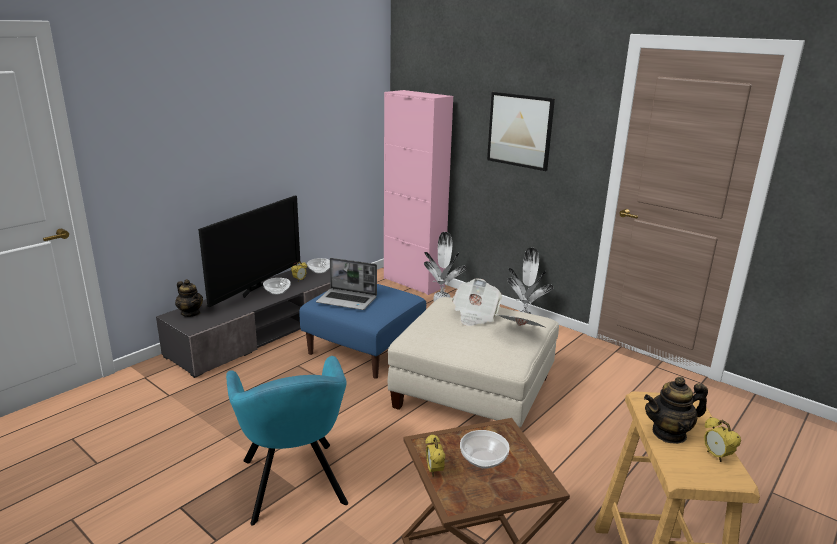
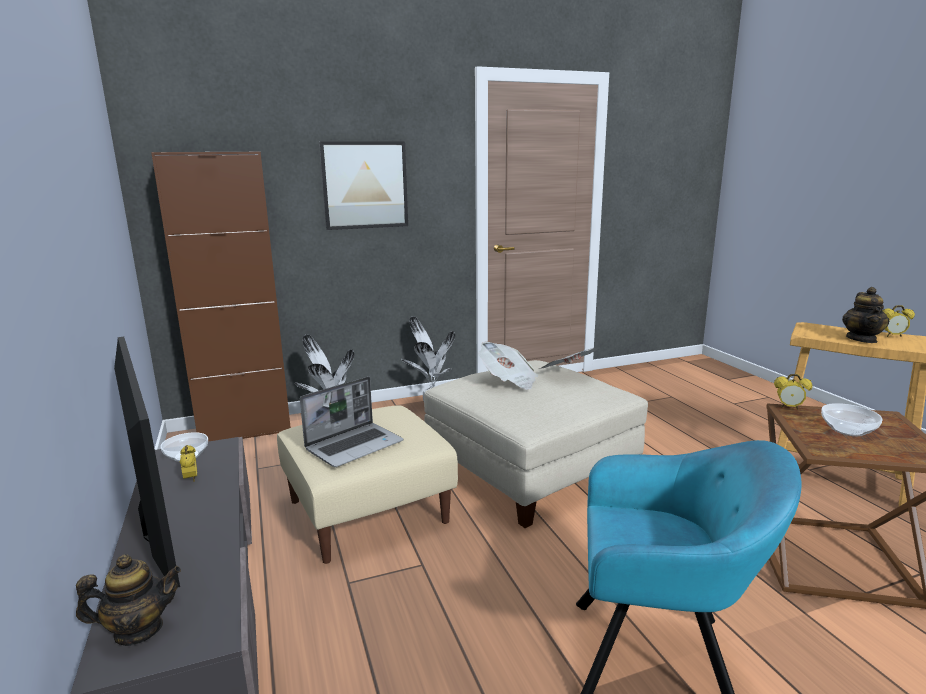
camera: 60 degrees left, 5 degrees down
(277, 291) = (200, 507): bowl -> none
(365, 349) = (368, 511): blue ottoman -> beige ottoman
(413, 282) = (245, 431): pink cabinet -> brown cabinet
(434, 471) = (876, 456): alarm clock -> alarm clock (789, 407)

